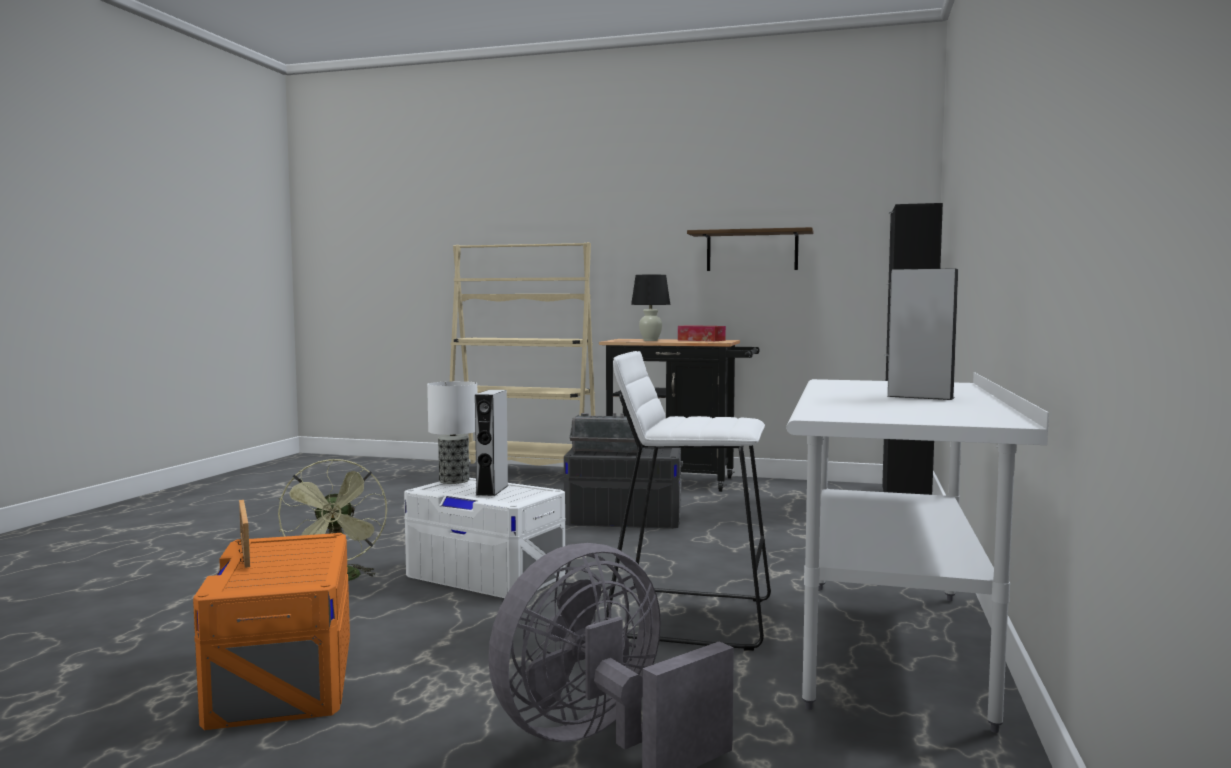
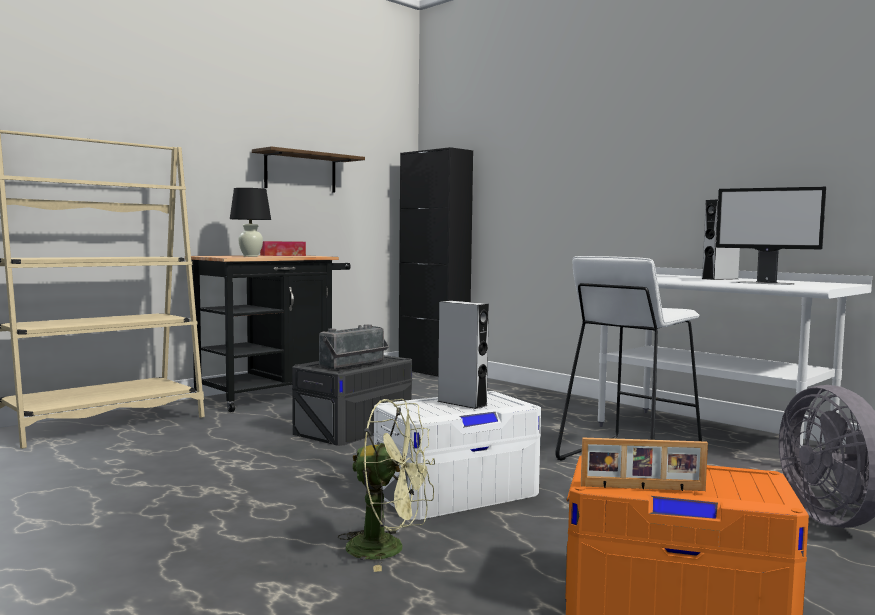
camera: 60 degrees left, 0 degrees up
(453, 481) = (400, 406): table lamp -> none
(860, 406) = (765, 283): none -> monitor

